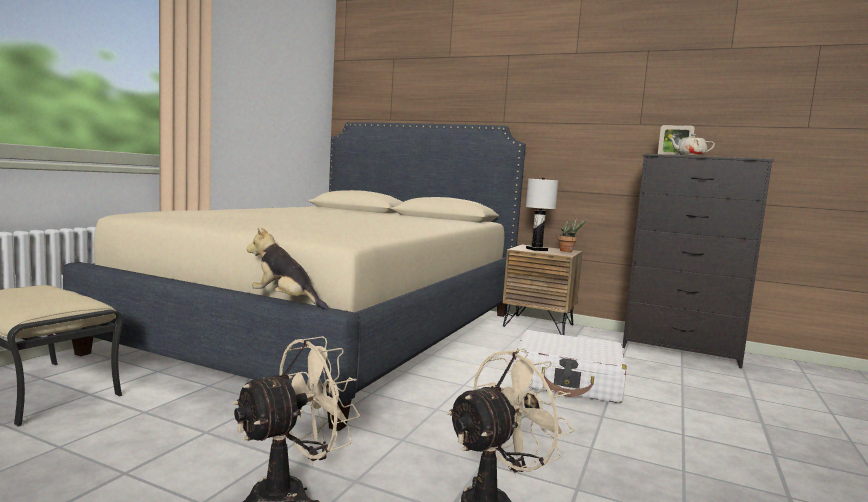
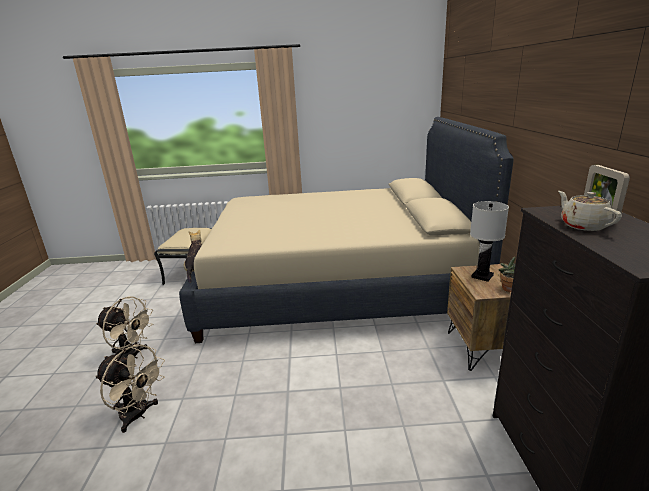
camera: 65 degrees right, 15 degrees up
(568, 381) = (344, 401): white suitcase -> none

